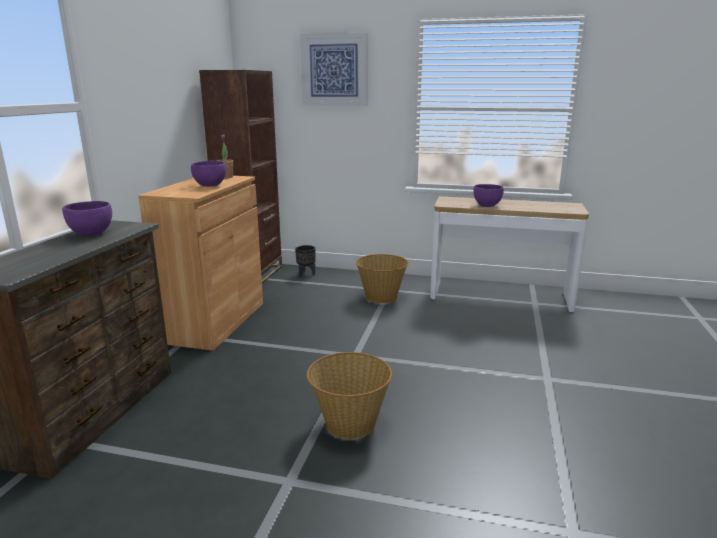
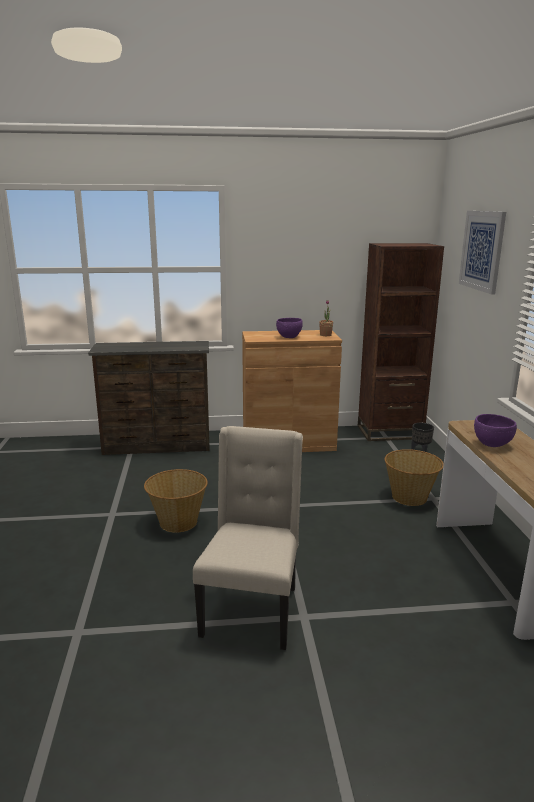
camera: 70 degrees right, 0 degrees up
(91, 234) = (175, 344): purple bowl -> none
(537, 402) = (252, 610): none -> beige chair

